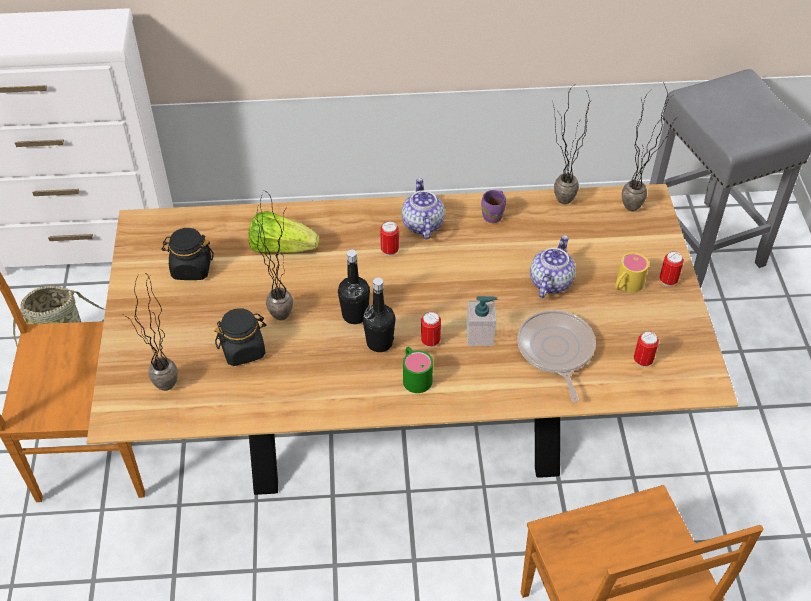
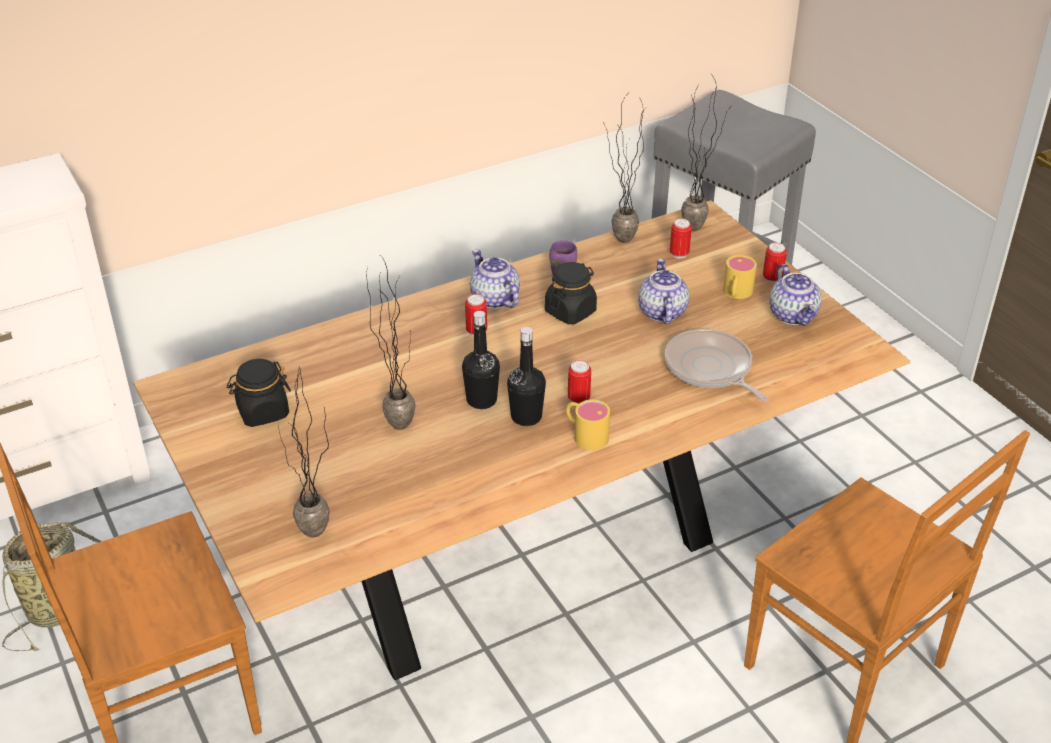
camera: 25 degrees left, 10 degrees down
(243, 350) = (380, 470): black jar -> black jar (570, 311)
(281, 248) = (354, 363): lettuce -> none
(414, 376) = (585, 434): green mug -> yellow mug
(480, 336) = (626, 379): soap dispenser -> none
(643, 360) = (798, 351): can -> can (679, 254)
(662, 323) = (793, 315): none -> teapot

